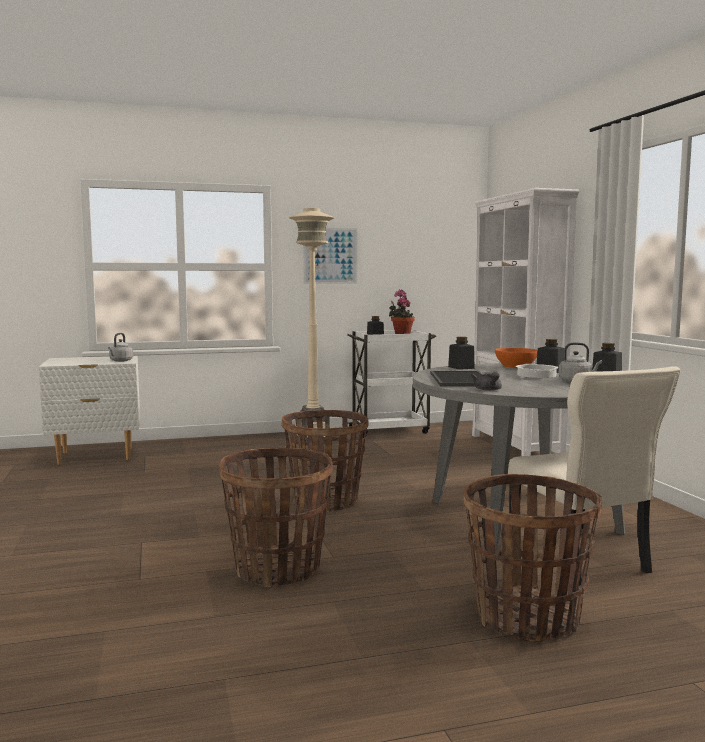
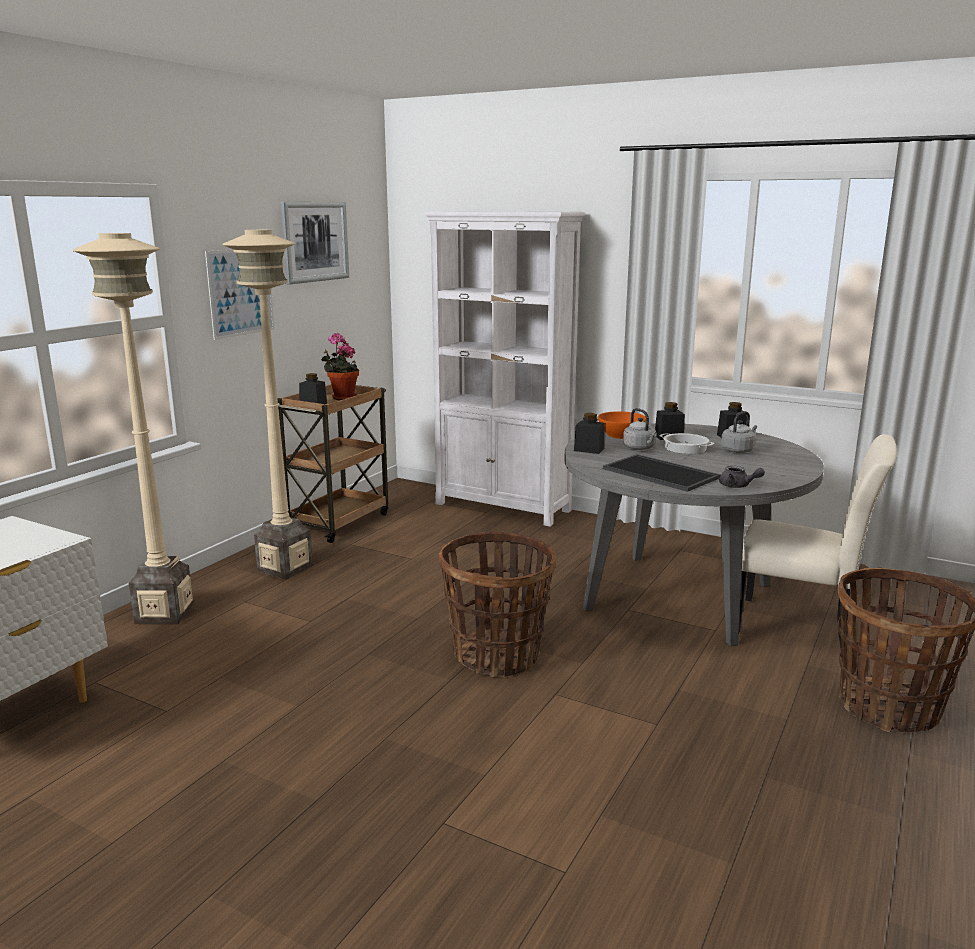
camera: 45 degrees left, 10 degrees up
(120, 361) = (41, 539): grey kettle -> grey kettle (640, 448)
(221, 443) = (164, 613): none -> beige floor lamp
(278, 569) = (650, 768): basket -> none
(390, 430) = (339, 522): white cart -> brown cart
(403, 227) = (315, 241): none -> picture

